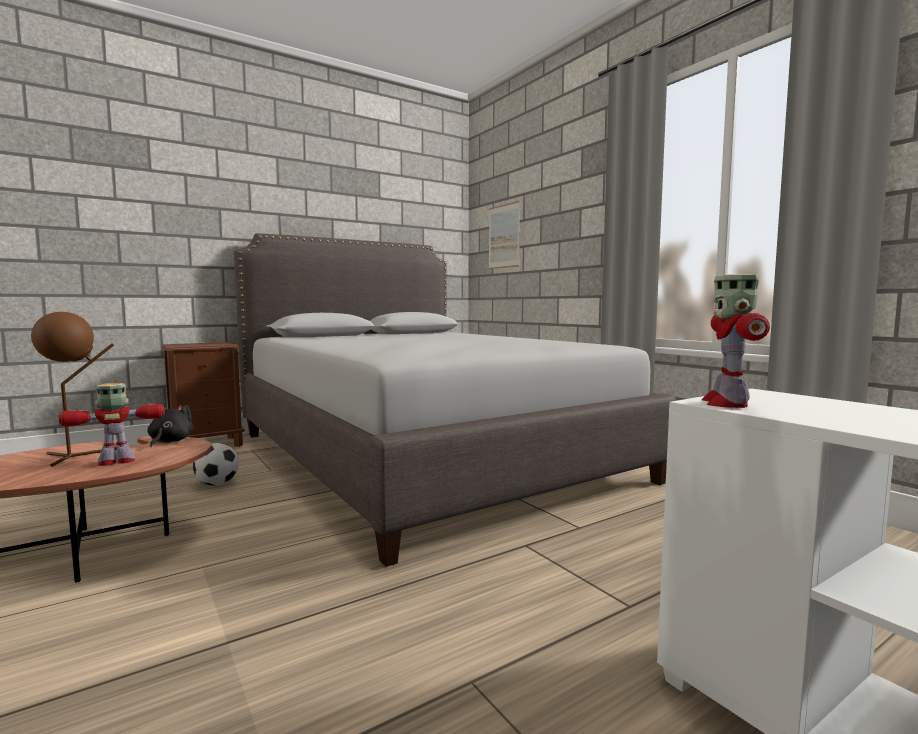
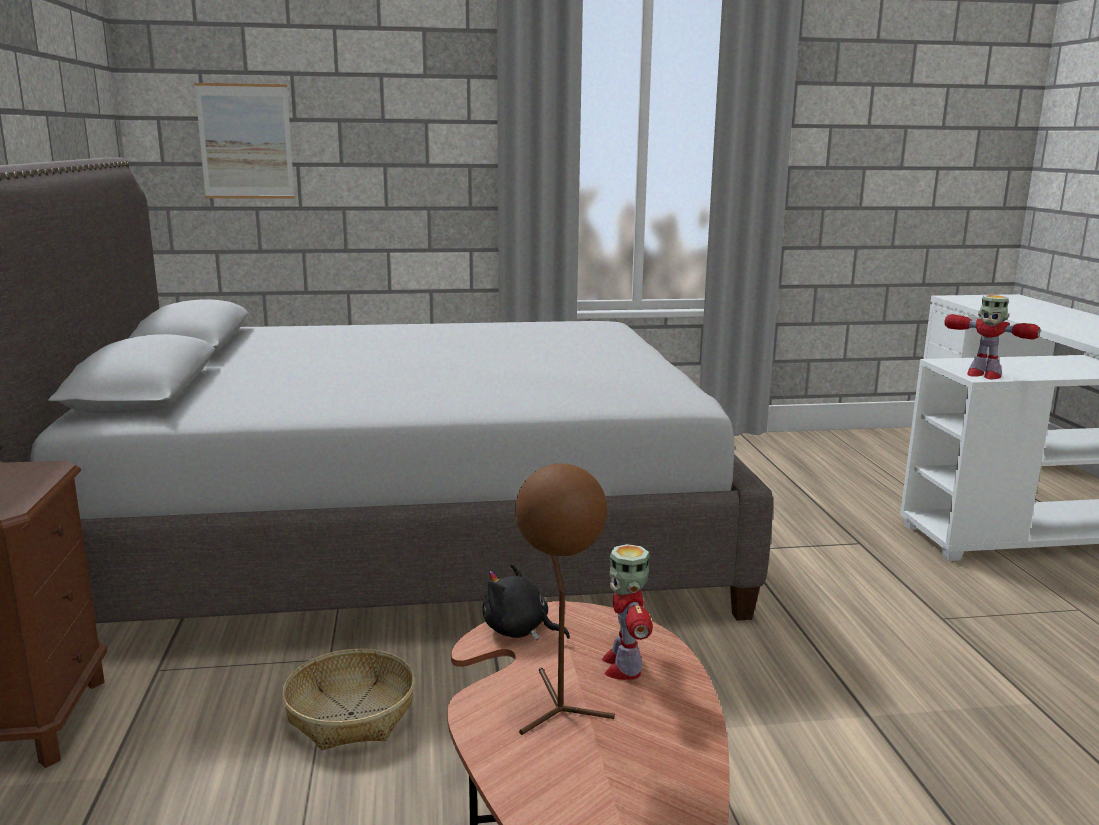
camera: 65 degrees left, 10 degrees up
(217, 484) = (351, 714): football -> basket

